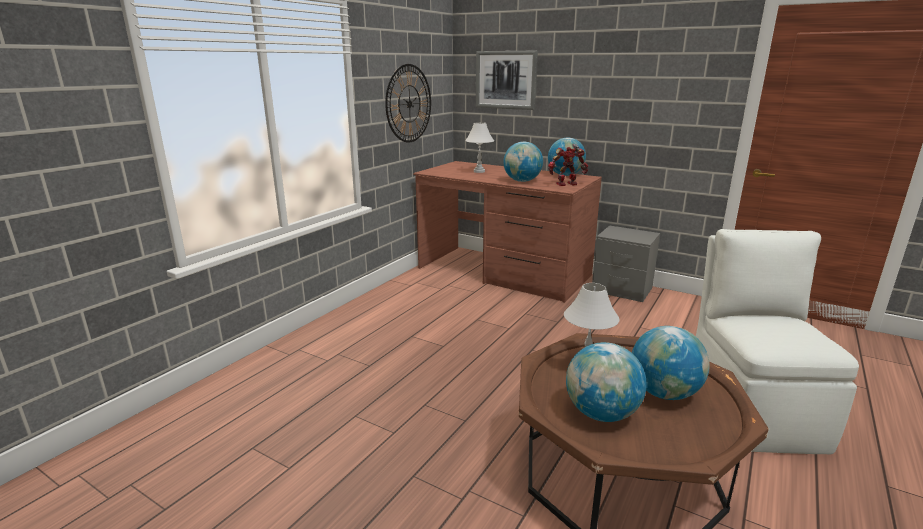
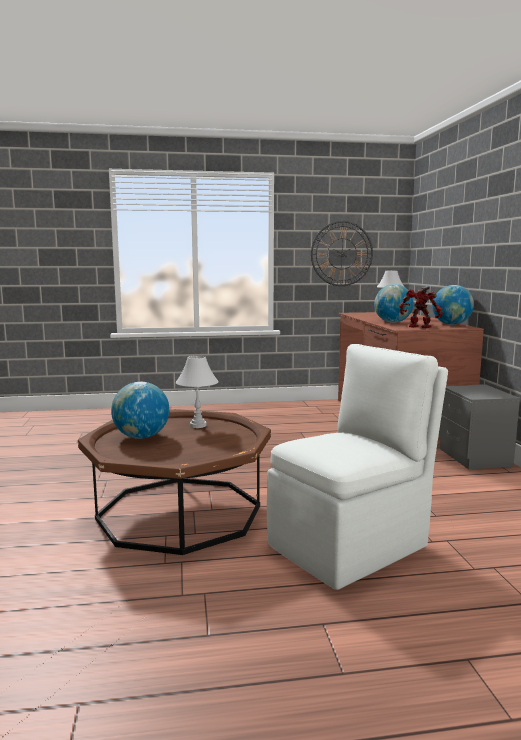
camera: 50 degrees right, 10 degrees down
(506, 80) = (435, 232): picture -> none
(664, 393) = (194, 446): globe -> none

